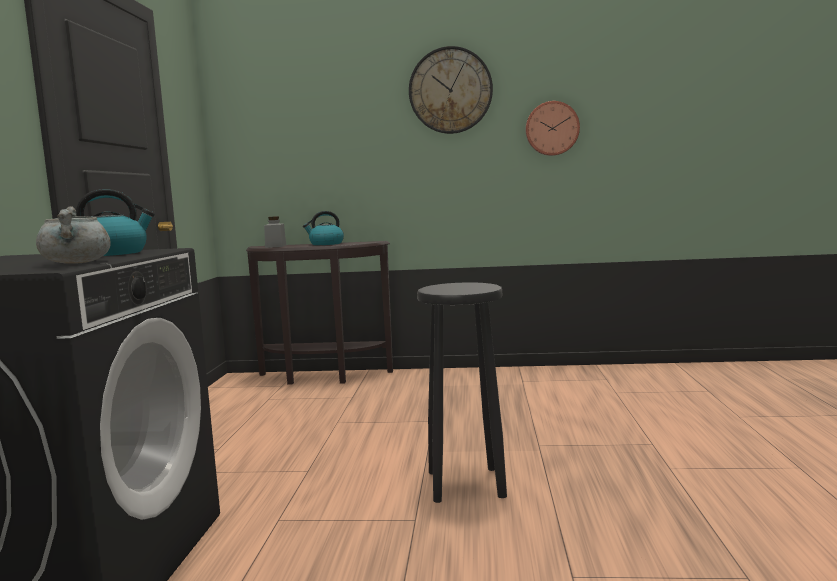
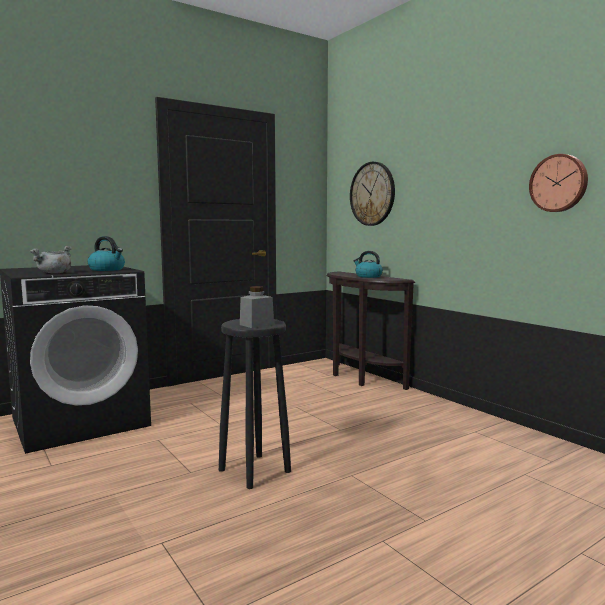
camera: 50 degrees right, 0 degrees up
(275, 246) = (342, 273): grey jar -> grey jar (256, 324)
(450, 90) = (471, 149): wall clock -> wall clock (372, 194)

